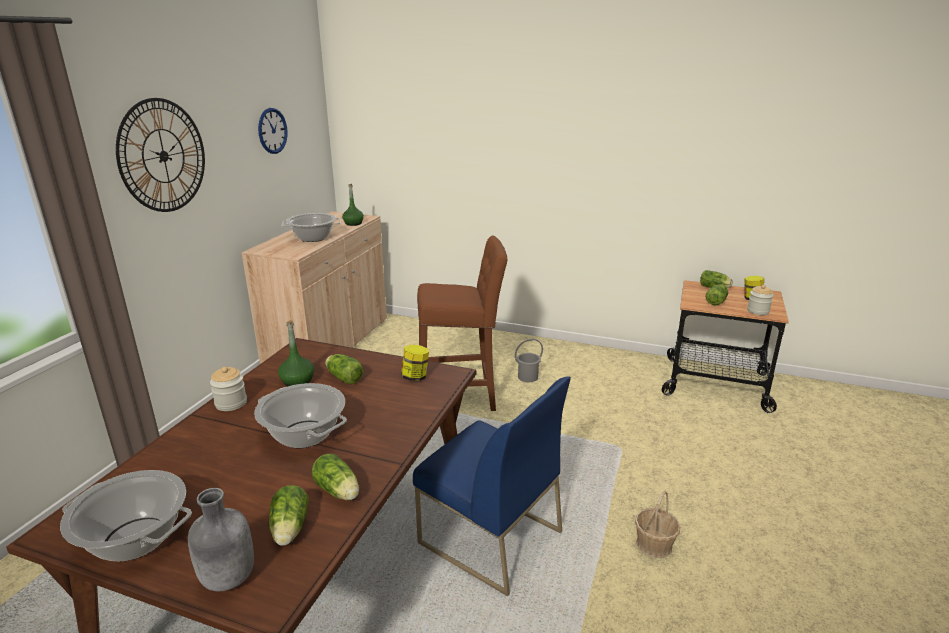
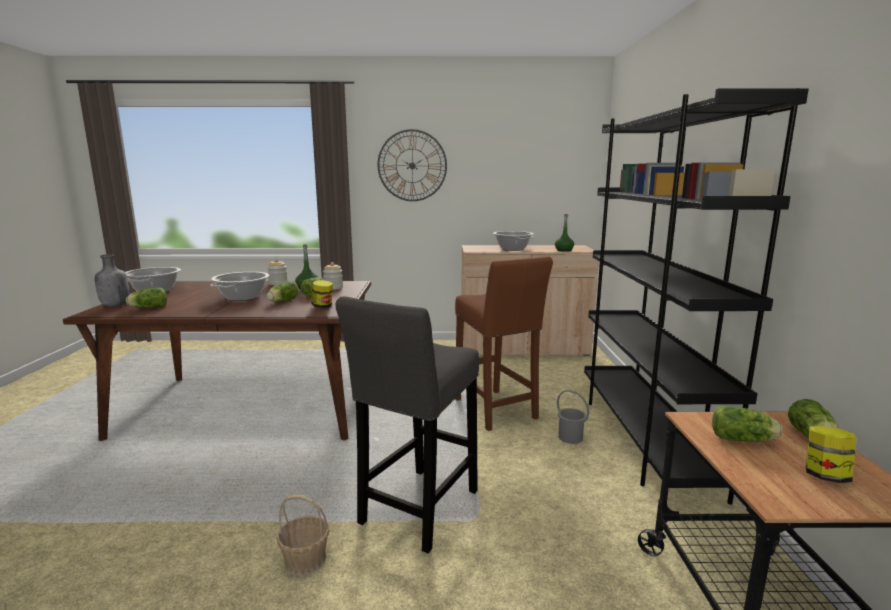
camera: 70 degrees right, 10 degrees down
(272, 131) = (523, 164): wall clock -> none
(338, 492) = (179, 310): lettuce -> lettuce (282, 301)
(489, 538) = (300, 459): blue chair -> none
(544, 350) = (643, 439): none -> black bookcase
(603, 474) = (416, 511): none -> grey stool
(758, 311) = (763, 481): jar -> jar (333, 287)

